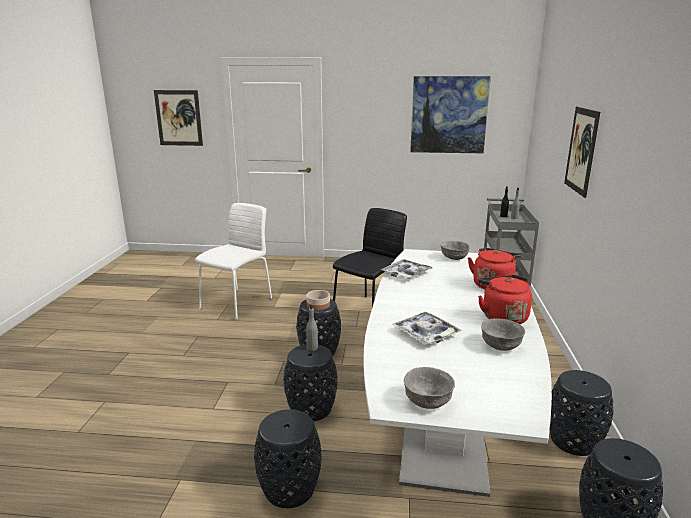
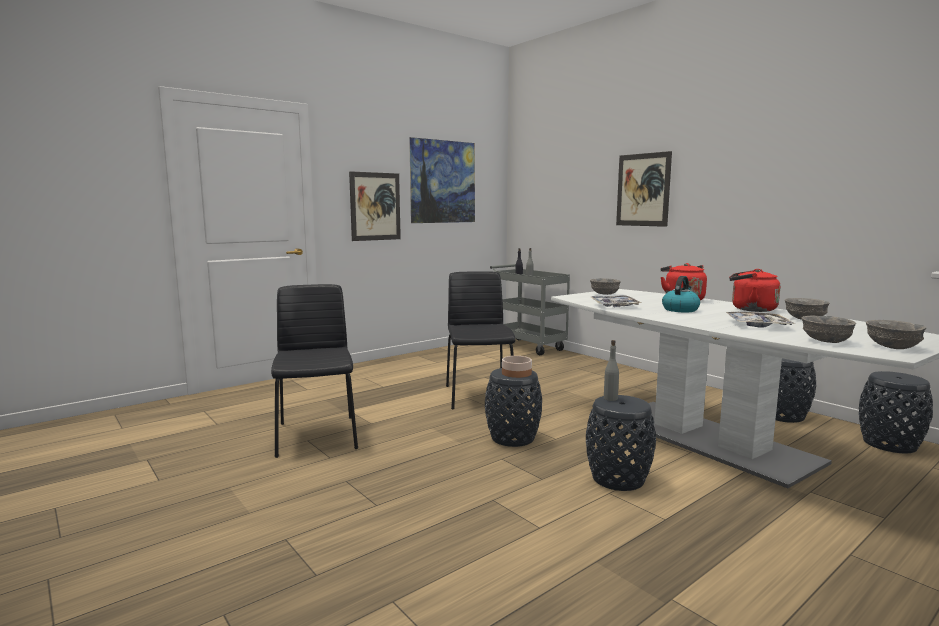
camera: 45 degrees left, 10 degrees down
(178, 118) = (76, 177): picture -> picture (375, 206)
(238, 302) = (316, 434): white chair -> black chair
(289, 489) = (751, 538): black stool -> none
(402, 370) = (825, 341): none -> grey bowl
(439, 295) = (680, 309): none -> kettle

